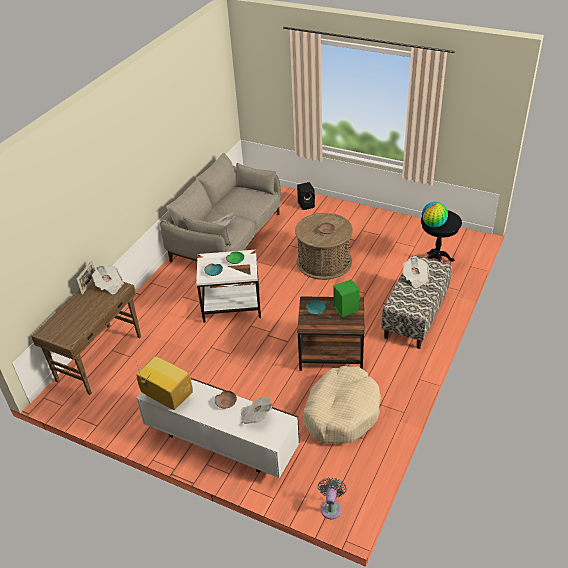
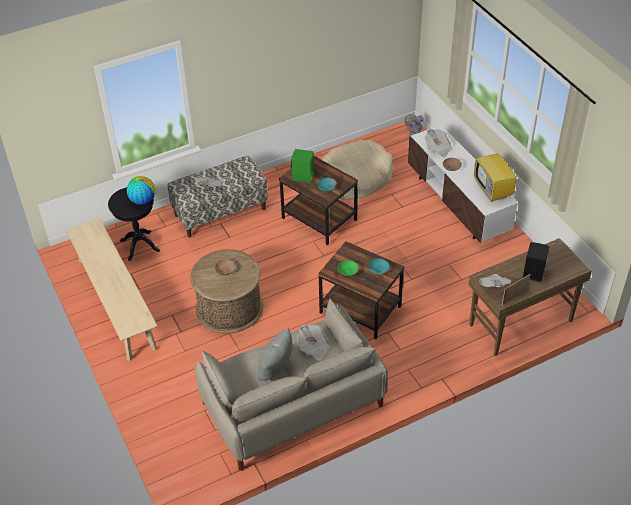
camera: 145 degrees left, 5 degrees up
(231, 306) = (360, 310): white side table -> brown side table
(233, 207) = (276, 372): none -> grey pillow
(307, 205) = (160, 398): black speaker -> black speaker (532, 272)
(397, 228) = (116, 303): none -> beige bench

